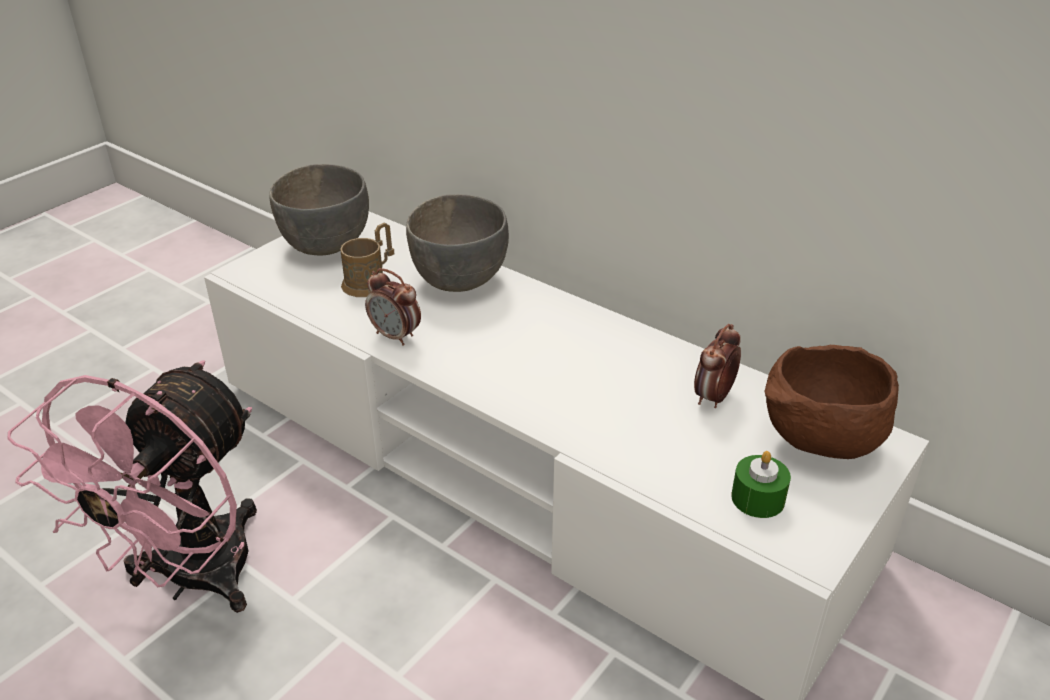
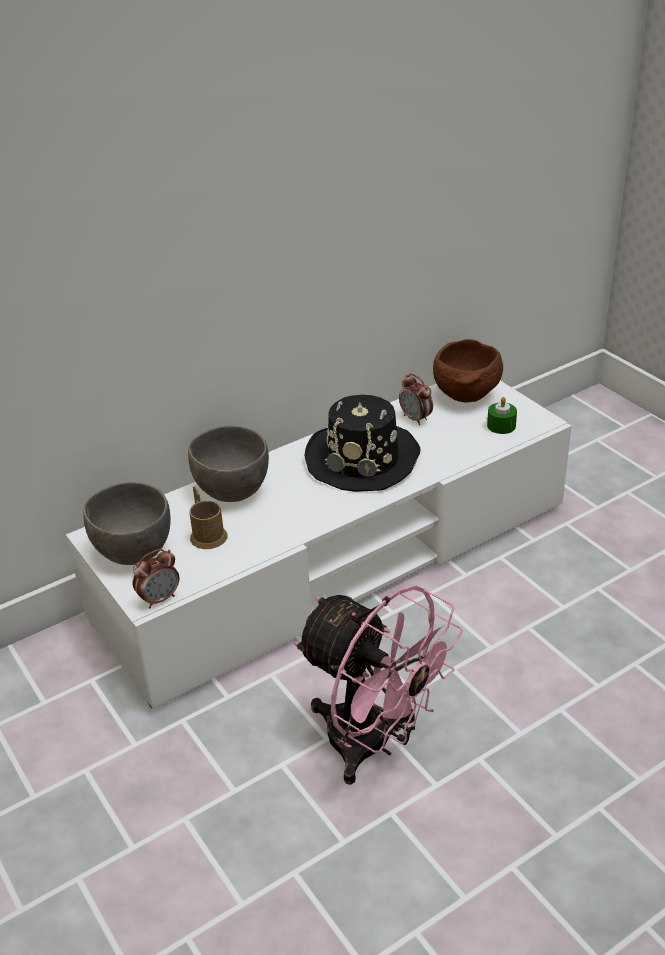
camera: 70 degrees left, 0 degrees up
(396, 336) = (287, 529): alarm clock -> alarm clock (159, 599)
(580, 367) = (363, 458): none -> black hat

